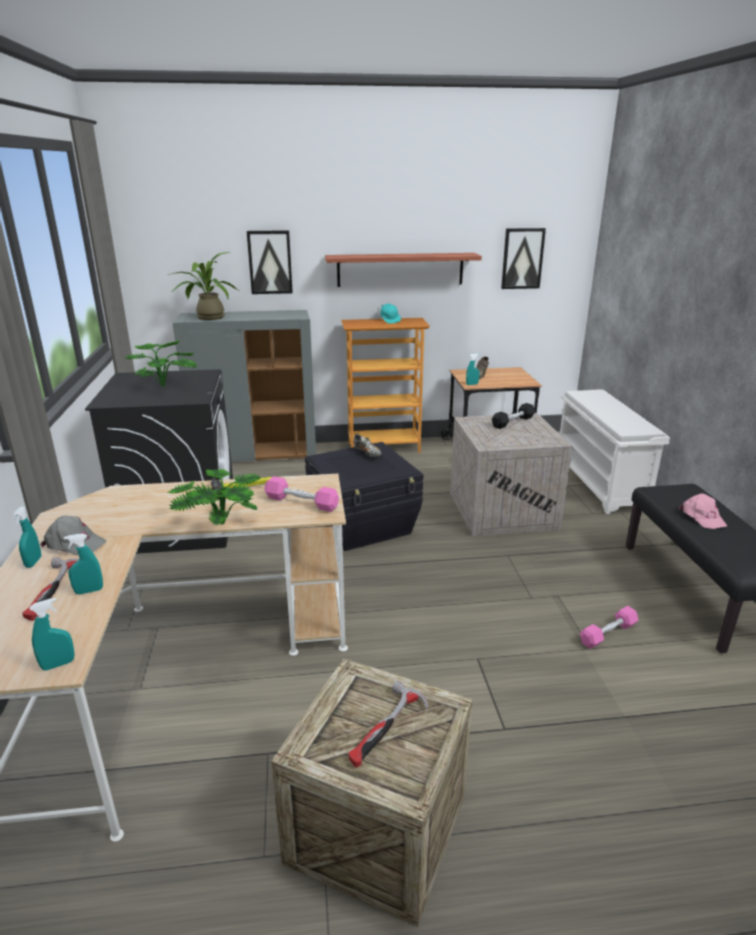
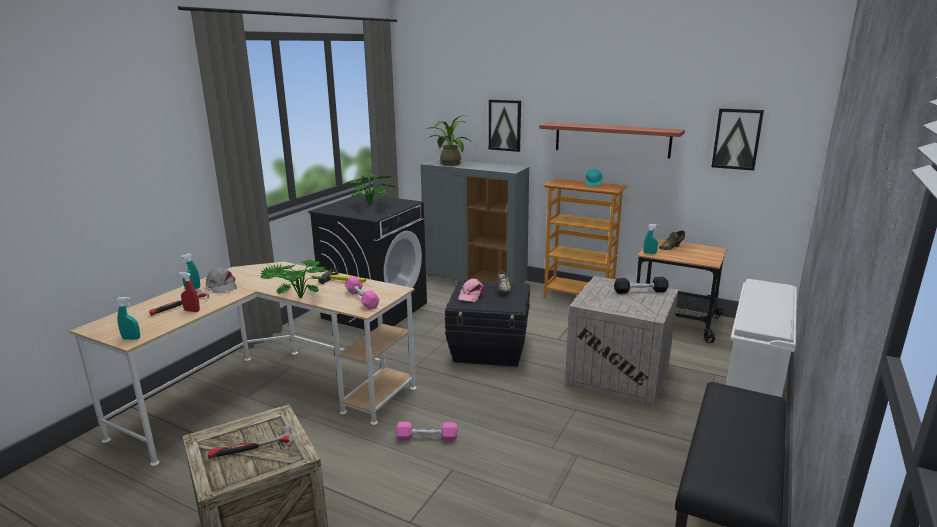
camera: 35 degrees right, 5 degrees down
(89, 591) = (192, 311): turquoise spray bottle -> red spray bottle
(608, 634) = (582, 501): pink dumbbell -> pink dumbbell (427, 437)
(702, 517) = (730, 425): pink cap -> pink cap (471, 295)

